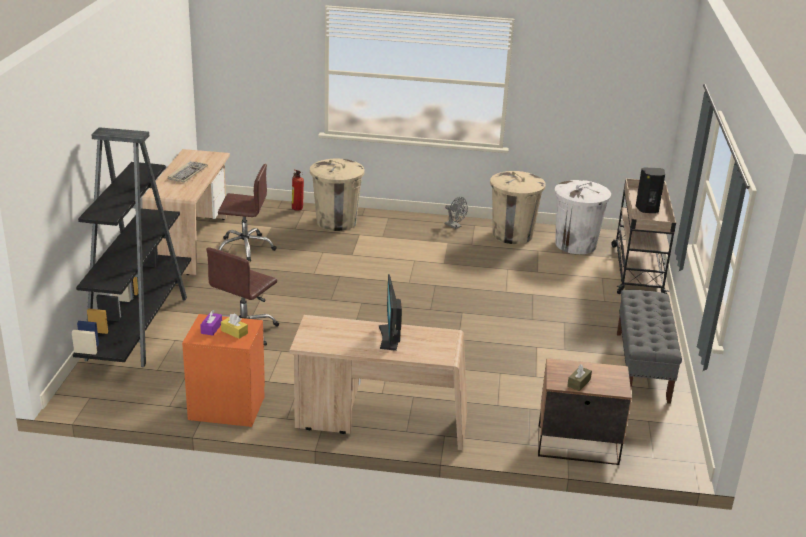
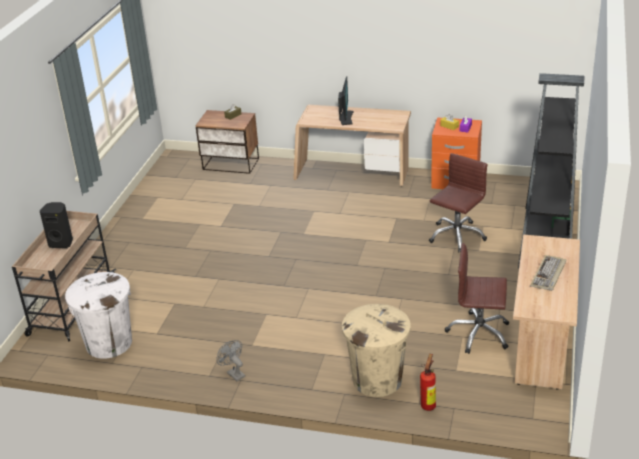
camera: 170 degrees left, 5 degrees up
(512, 235) = (172, 358): beige trash can -> none
(642, 367) = (149, 211): grey bench -> none

